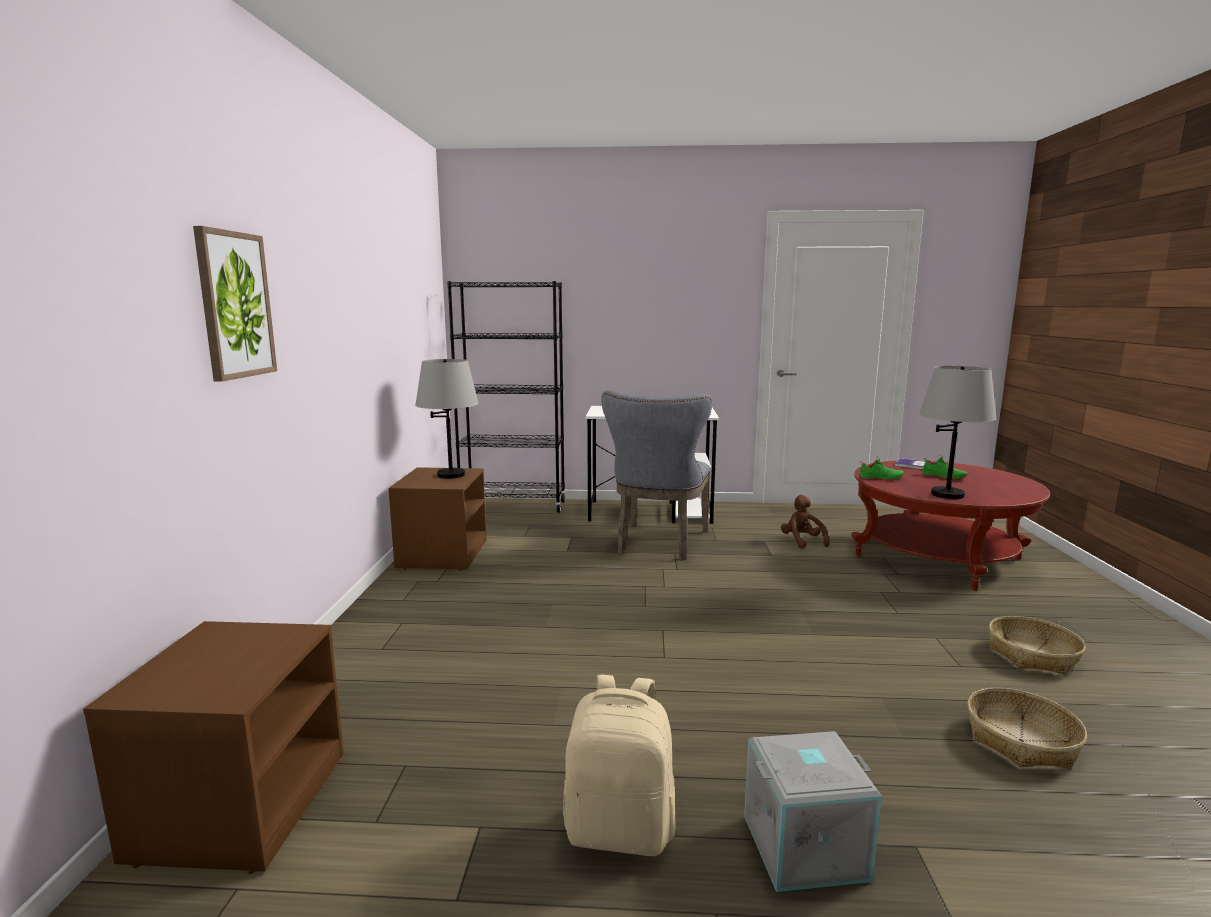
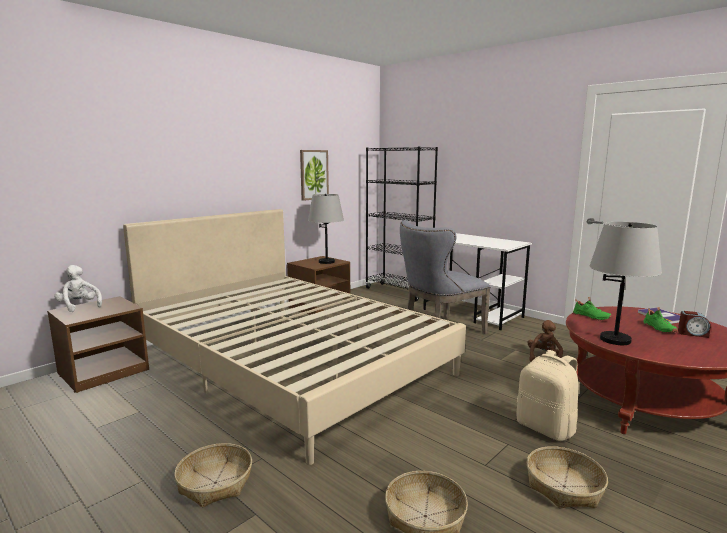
camera: 40 degrees right, 0 degrees up
(160, 670) = (79, 306): none -> white plush toy
(235, 305) = (163, 163): picture -> picture (313, 174)
(561, 643) = (291, 362): none -> beige bed
(620, 829) = (172, 437): beige backpack -> beige backpack (546, 428)
(804, 845) = (215, 482): grey storage box -> basket
(969, 475) = (692, 333): none -> alarm clock

